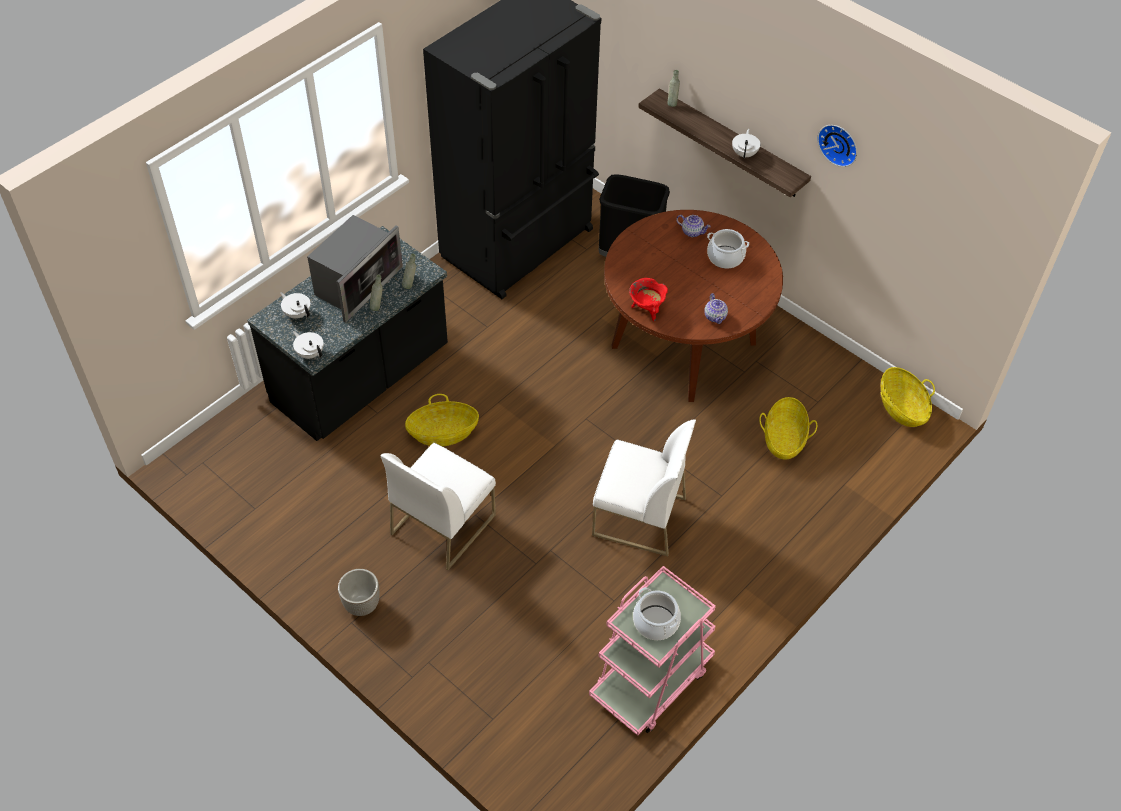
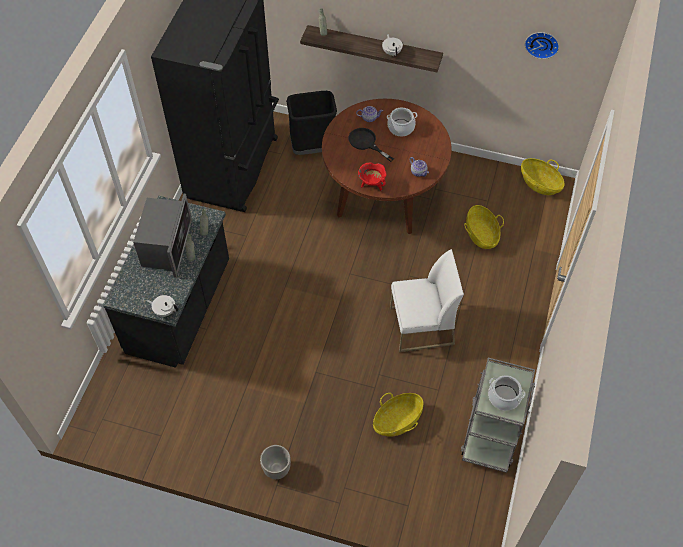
camera: 25 degrees left, 5 degrees up
(297, 313) = (137, 285): white teapot -> none
(443, 433) = (260, 324): basket -> basket (397, 420)
(443, 523) = (297, 387): white chair -> none
(650, 681) = (491, 432): pink cart -> grey cart
(670, 259) = (366, 143): none -> black frying pan
(839, 143) = (463, 25): wall clock -> wall clock (542, 43)

